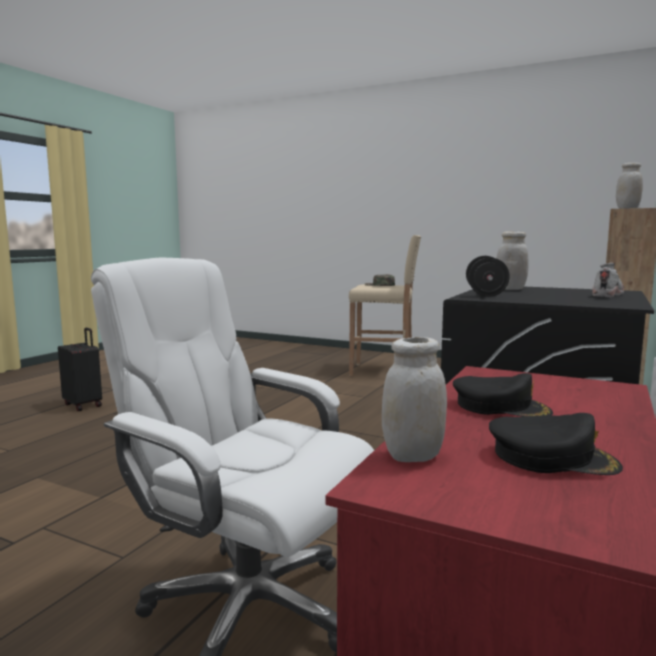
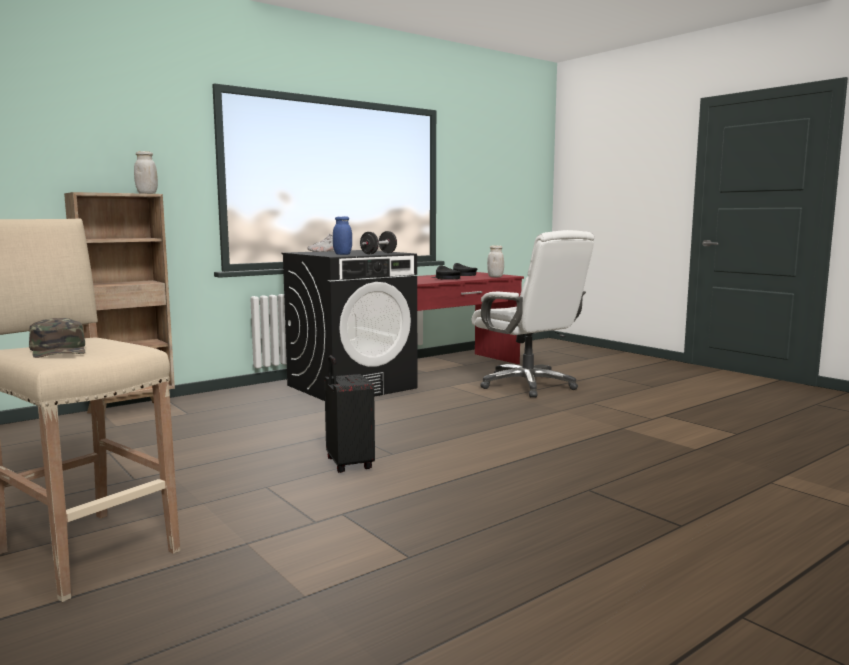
camera: 155 degrees left, 0 degrees up
(84, 405) = (760, 560): black suitcase -> black suitcase (348, 464)
(510, 289) = (342, 254): white jar -> blue jar

